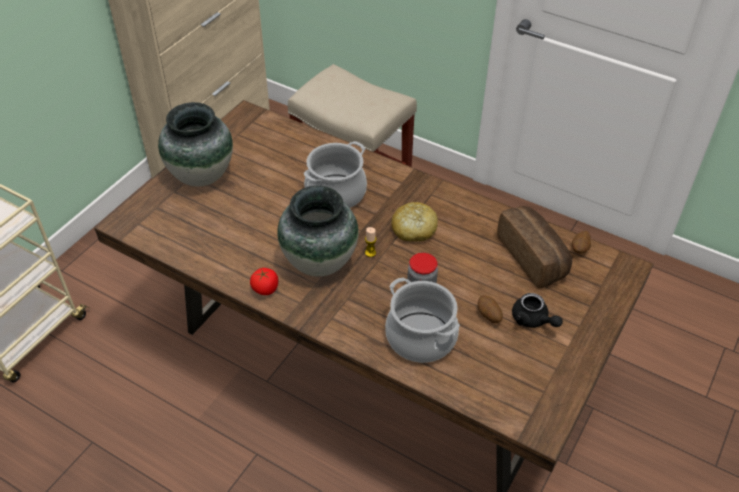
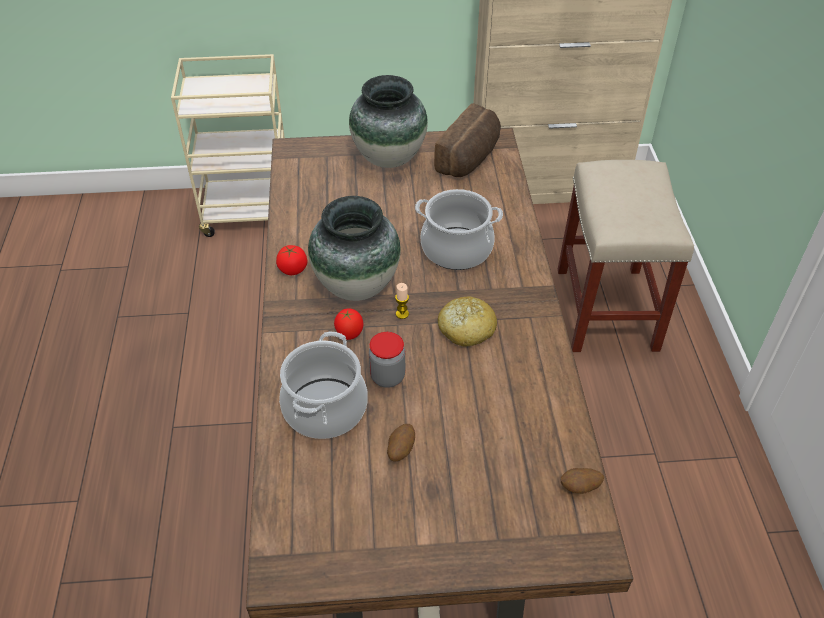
camera: 55 degrees right, 0 degrees up
(364, 290) = (349, 335): none -> tomato
(533, 320) = (427, 493): black teapot -> none
(534, 257) = (524, 449): bread -> bread (470, 158)

